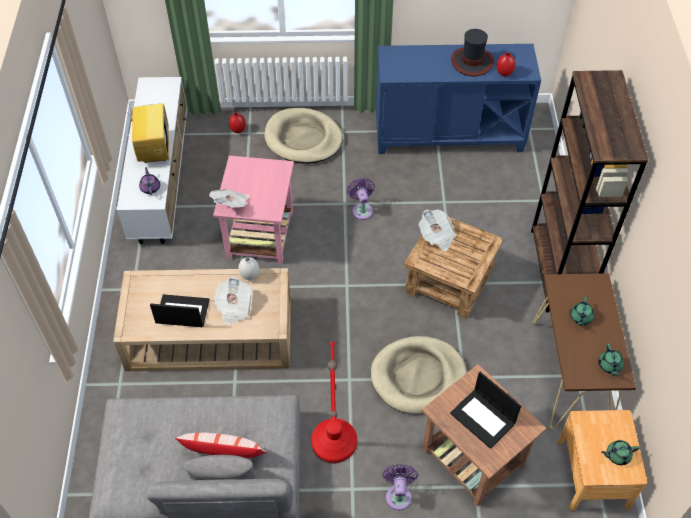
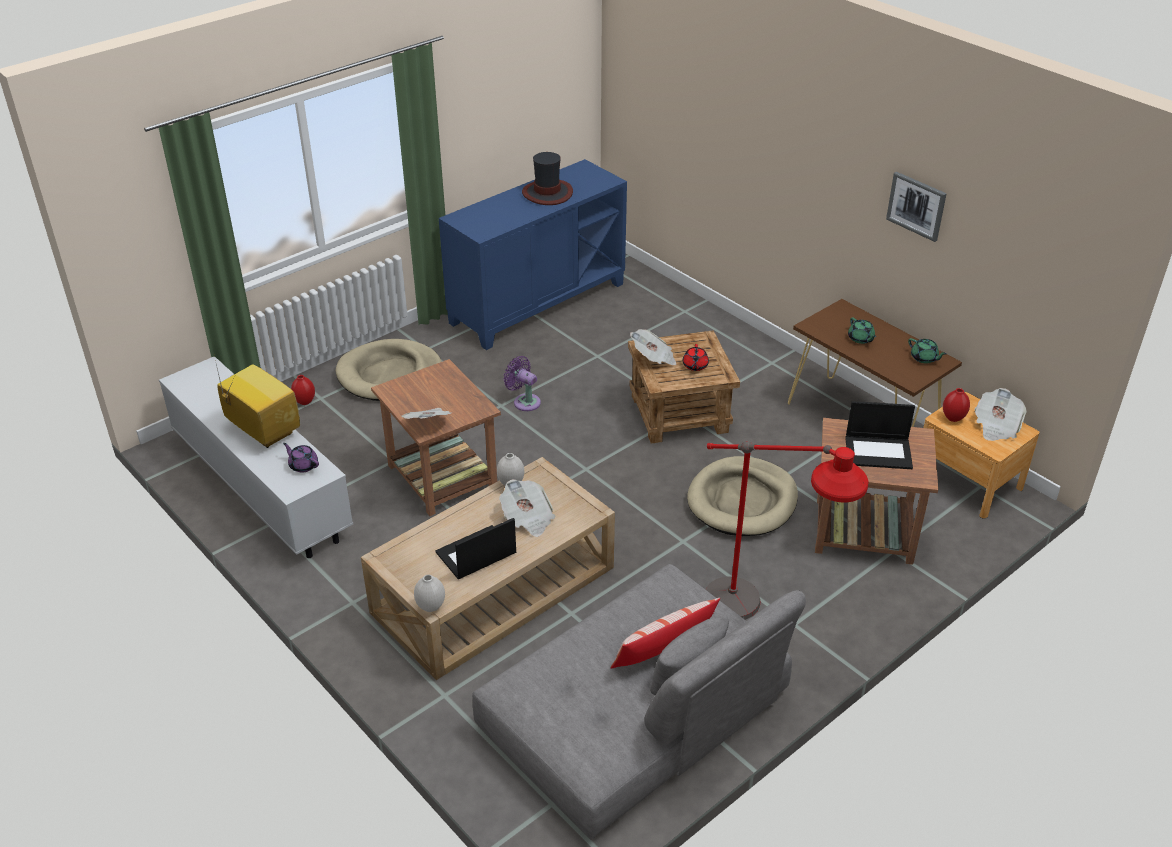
camera: 40 degrees left, 15 degrees down
(123, 331) = (430, 607): none -> white vase
(260, 233) = (441, 475): pink side table -> brown side table
(398, 494) = (839, 600): purple fan -> none
(457, 260) = (695, 366): none -> red teapot
(504, 73) = (588, 189): red vase -> red vase (952, 418)
(558, 270) = (761, 354): brown bookcase -> none
(617, 455) = (996, 426): green teapot -> newspaper
(658, 248) = (916, 206): none -> picture

